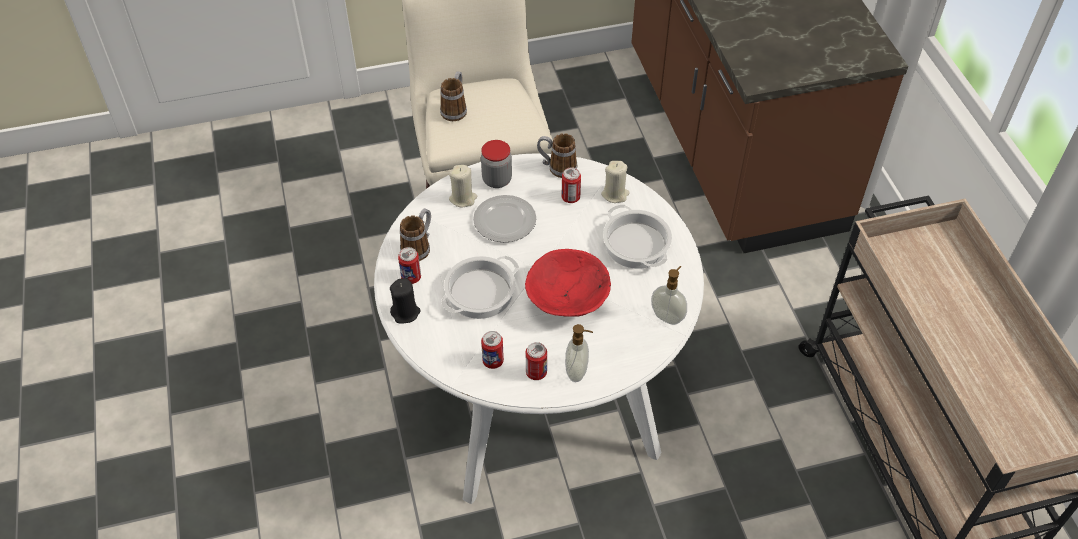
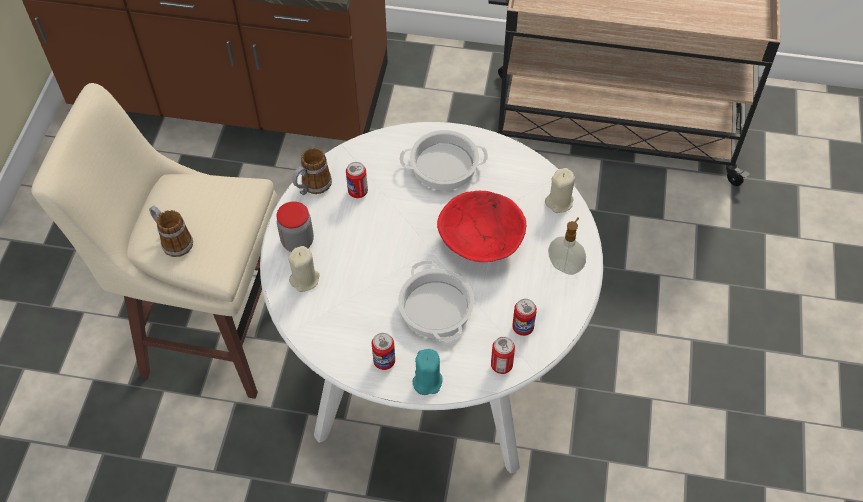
camera: 65 degrees left, 5 degrees up
(405, 312) = (427, 381): black candle -> turquoise candle
(419, 246) = (347, 340): mug -> none
(504, 221) = (355, 255): plate -> none
(536, 372) = (552, 298): can -> can (501, 365)
(615, 194) = (374, 156): beige candle -> beige candle (559, 202)
(667, 316) = (536, 177): soap dispenser -> none

